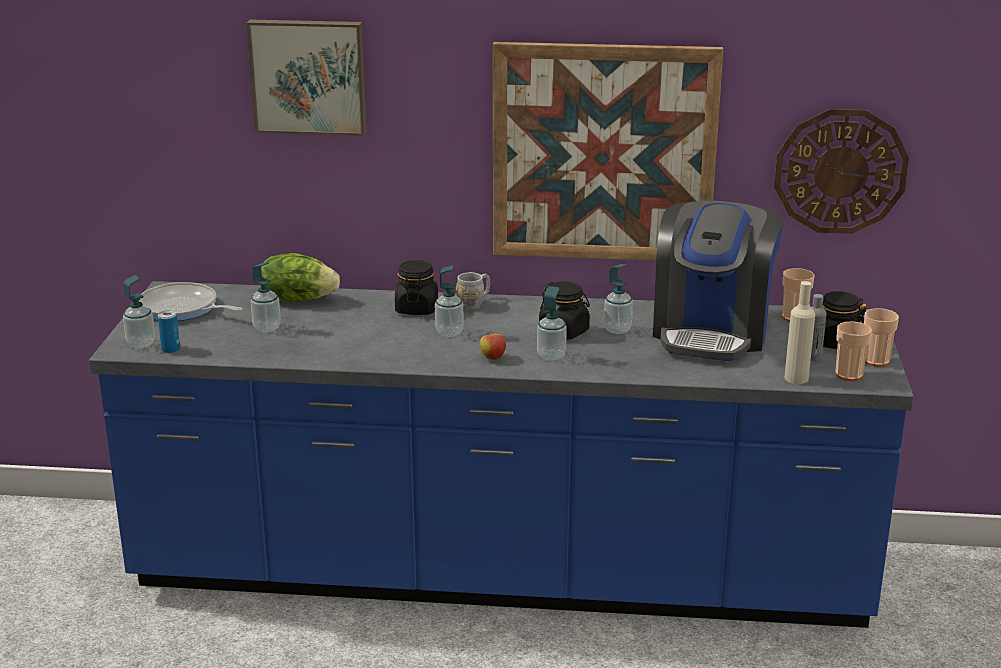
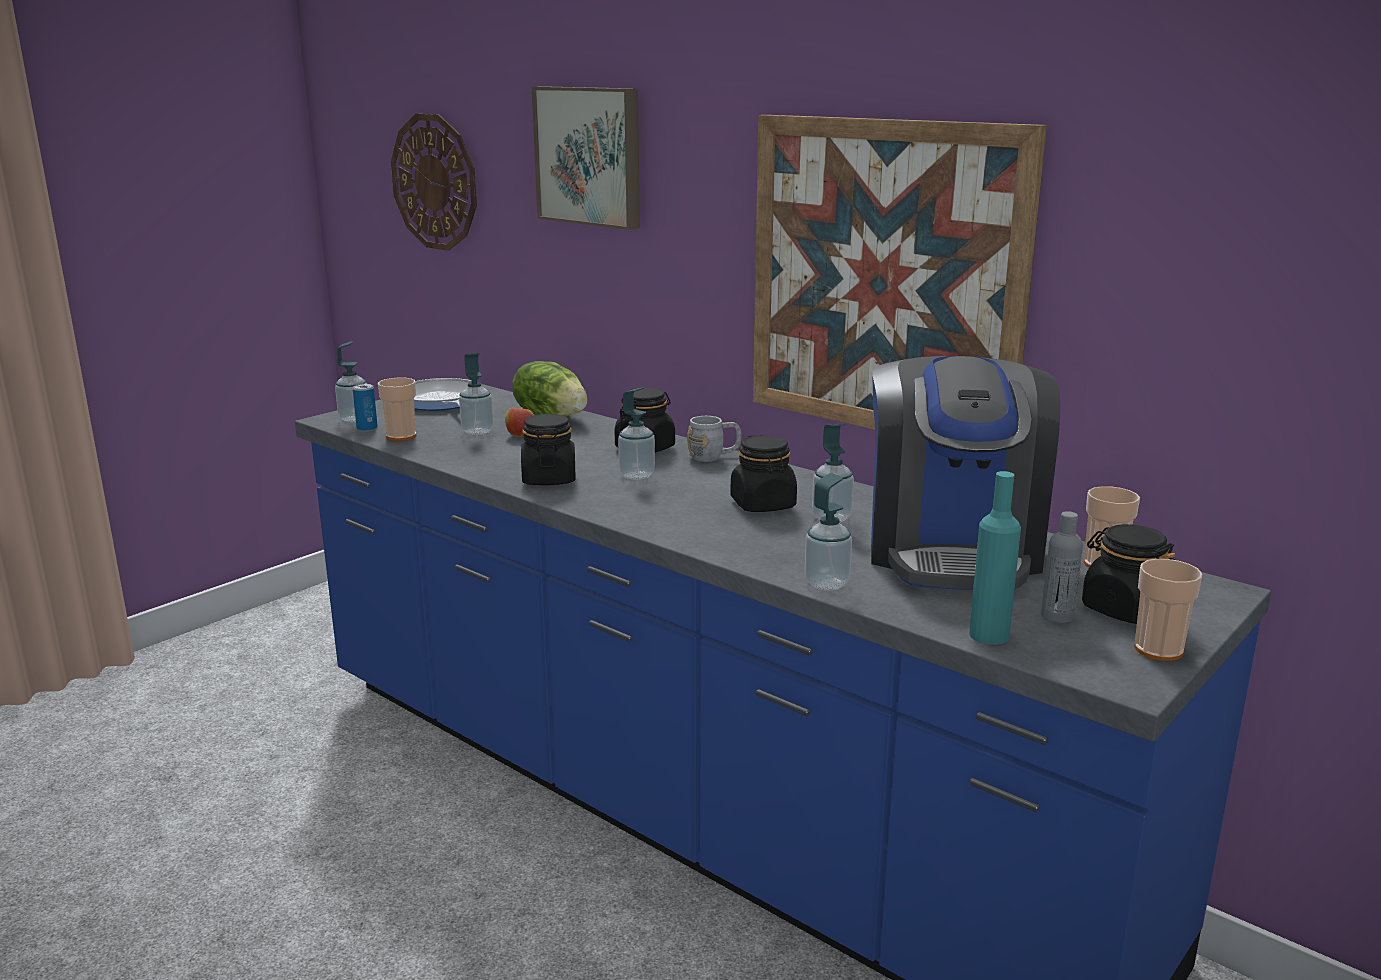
camera: 35 degrees right, 5 degrees down
(395, 353) = (549, 479): none -> black jar
(492, 358) = (636, 509): apple -> apple (520, 435)
(551, 356) = (704, 523): soap dispenser -> soap dispenser (826, 584)
(712, 331) = (953, 550): coffee machine -> coffee machine turned 45 degrees counterclockwise
(796, 378) = (989, 635): beige bottle -> turquoise bottle
(840, 171) = (1219, 343): wall clock -> wall clock (435, 182)
(848, 375) = (1082, 655): cup -> cup (401, 436)

